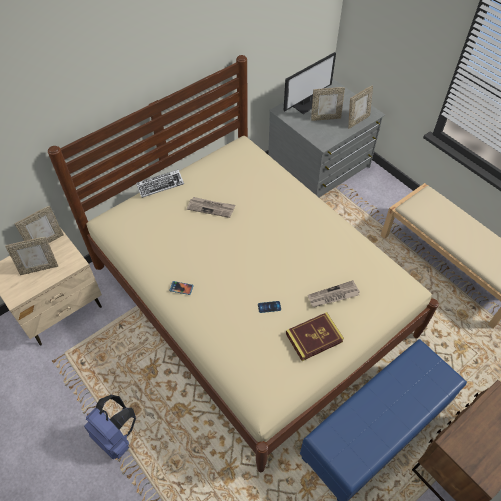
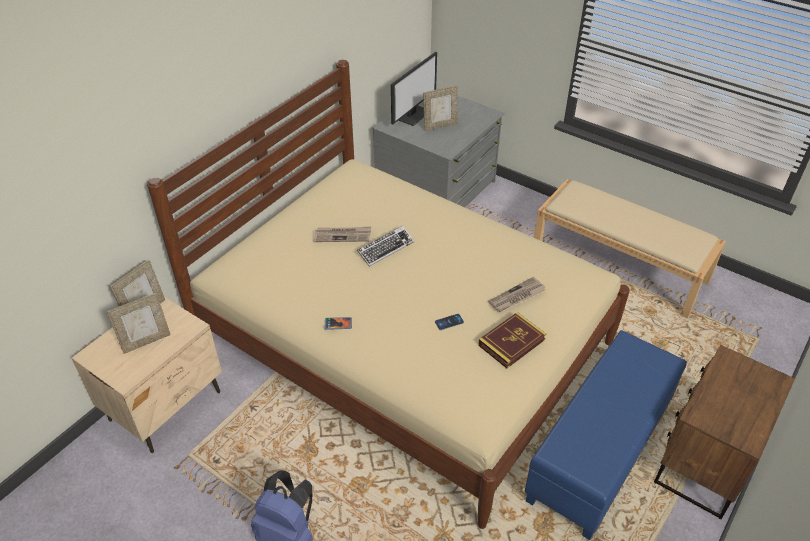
camera: 15 degrees left, 10 degrees down
(160, 185) = (271, 224): keyboard -> keyboard (385, 248)
(357, 121) = (477, 123): picture frame -> none

